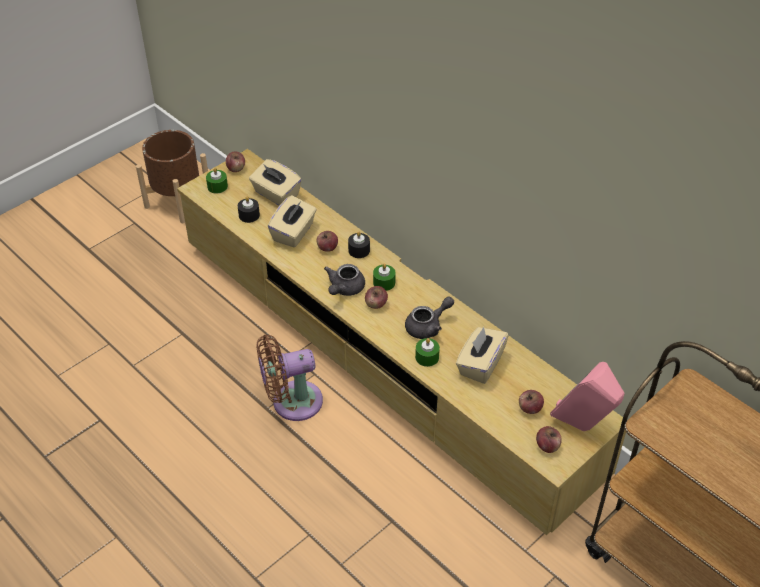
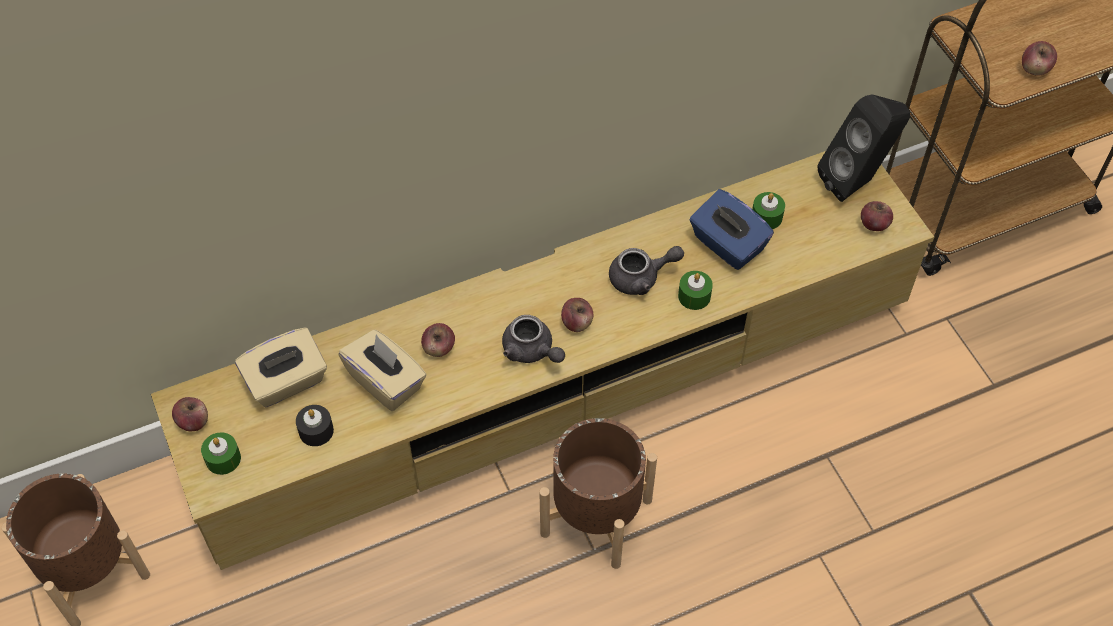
camera: 70 degrees left, 10 degrees up
(291, 402) = (595, 516): brown fan -> brown planter
(359, 250) = (462, 311): black candle -> none
(384, 282) = (539, 301): green candle -> green candle (766, 217)
(428, 326) = (641, 278): grey teapot -> grey teapot turned 90 degrees clockwise
(480, 365) = (727, 245): beige tissue box -> blue tissue box
(529, 408) = (813, 221): apple -> apple (1035, 69)
(583, 427) = (857, 181): pink speaker -> black speaker

